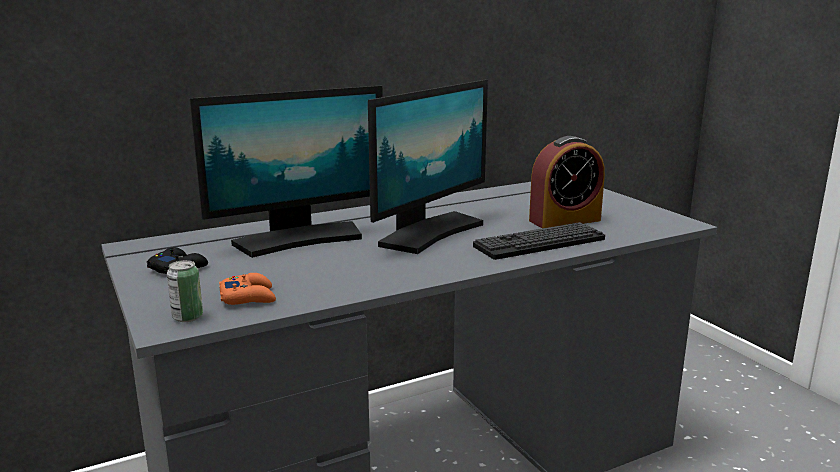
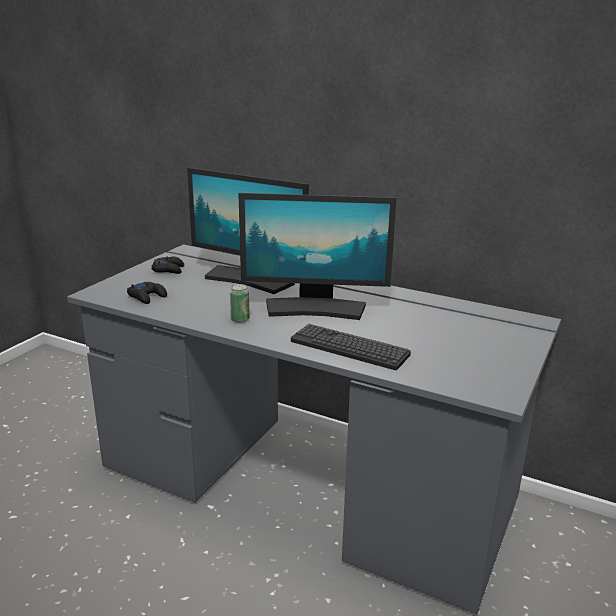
camera: 55 degrees right, 5 degrees up
(187, 317) = (109, 293): can -> can (240, 319)
(248, 297) = (147, 296): orange game controller -> black game controller
(564, 220) = (420, 345): alarm clock -> none

